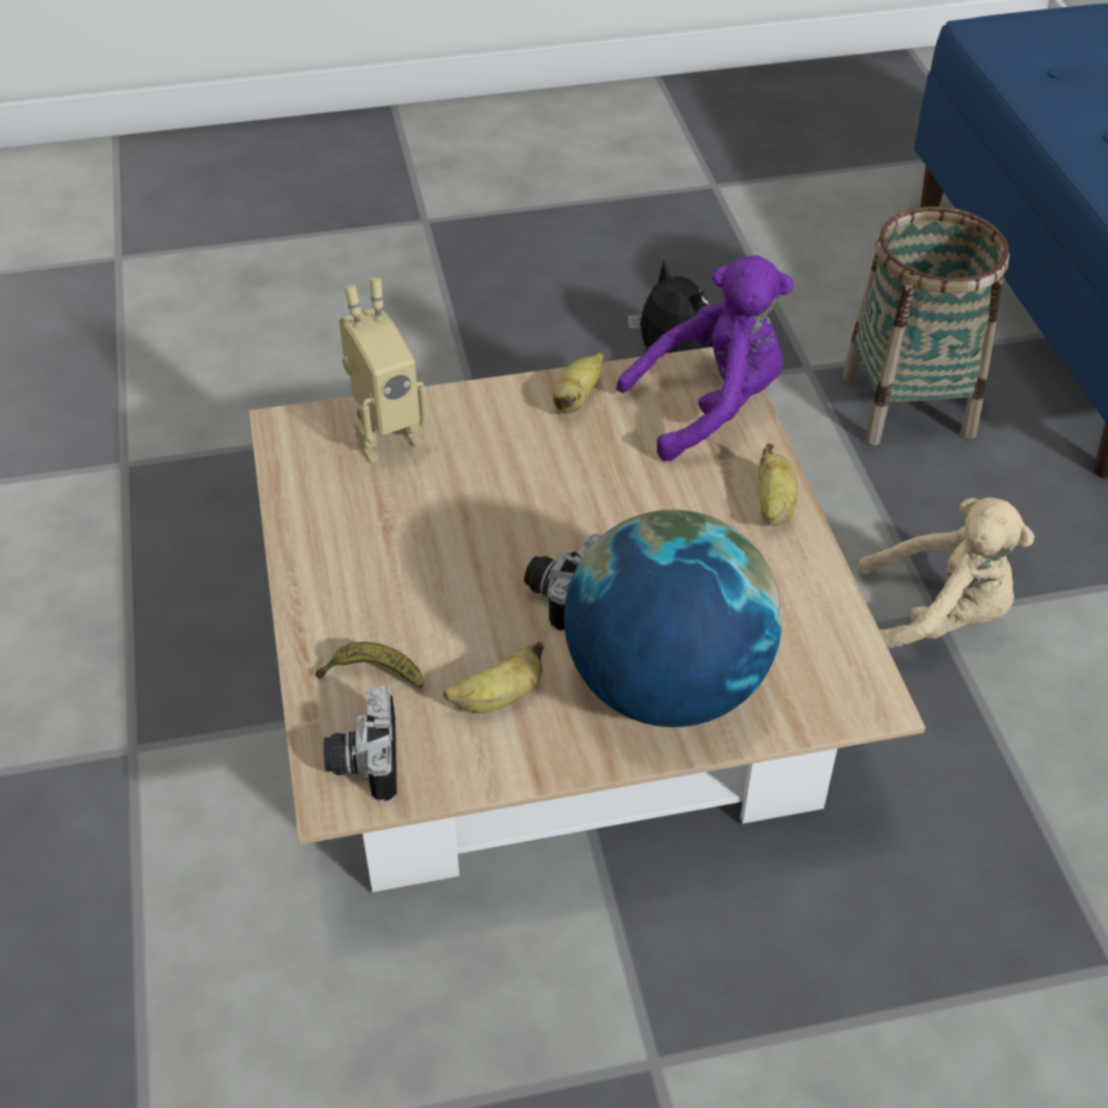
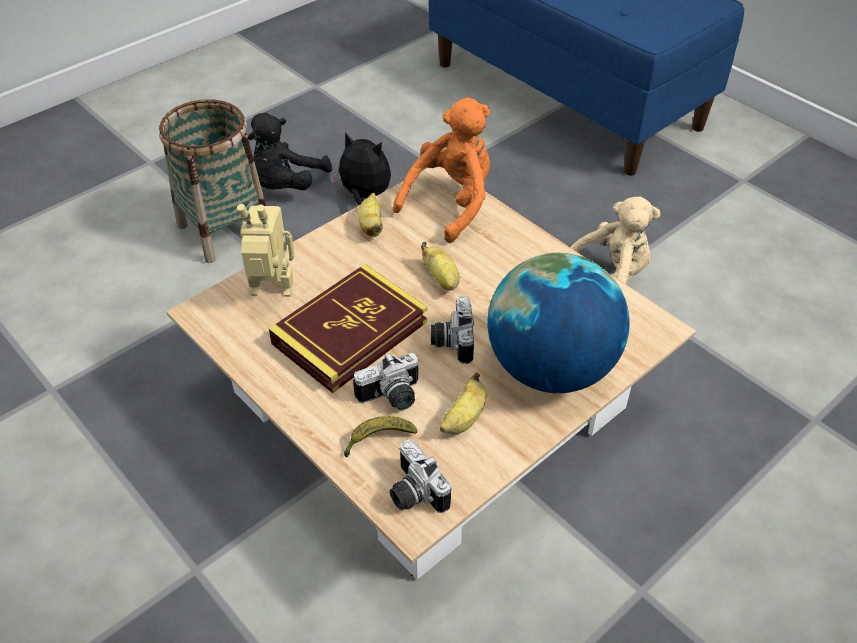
camera: 30 degrees left, 0 degrees up
(385, 437) = (271, 293): toy robot -> toy robot turned 120 degrees counterclockwise
(429, 631) = (392, 398): none -> camera
(442, 526) = (350, 333): none -> book
(576, 311) = (286, 185): none -> black plush toy
(710, 407) = (451, 203): purple plush toy -> orange plush toy
(774, 507) = (529, 245): banana -> banana (442, 279)
(908, 405) = (510, 172): basket -> basket (224, 230)

